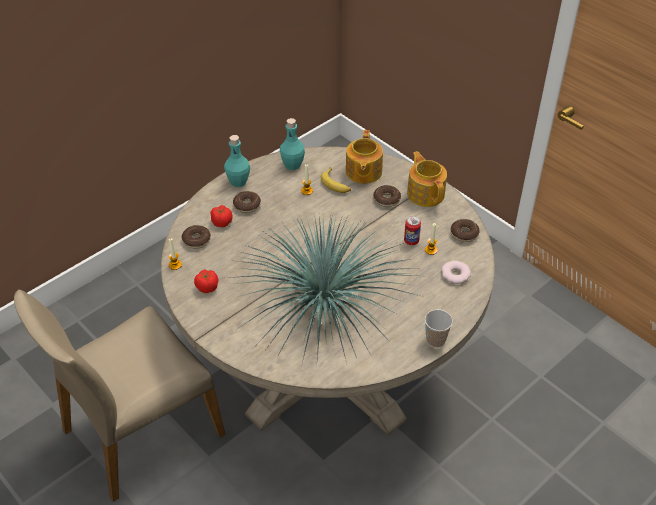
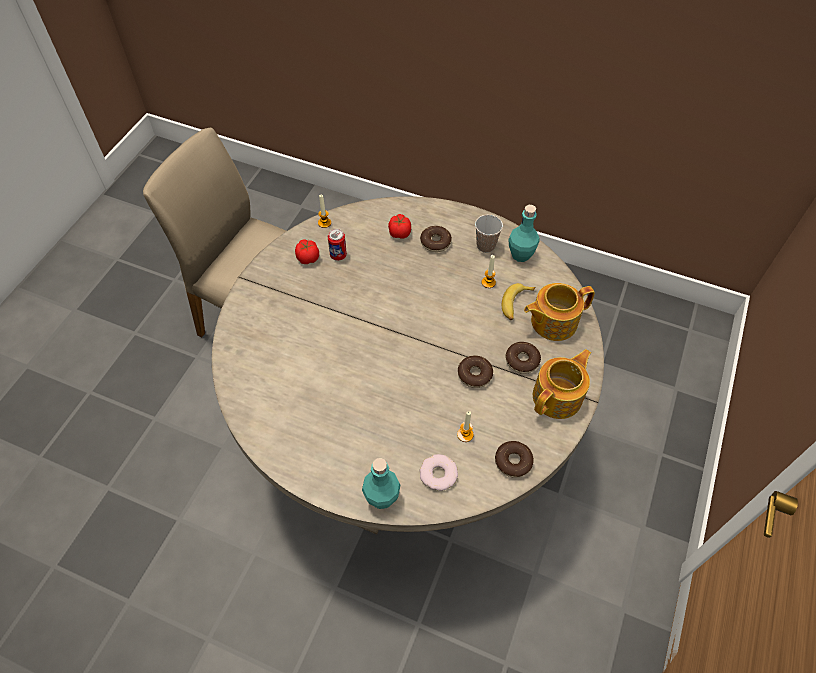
camera: 65 degrees right, 10 degrees up
(196, 240) = (365, 224): donut -> donut (474, 374)
(238, 182) = (465, 222): turquoise bottle -> turquoise bottle (381, 498)
(324, 301) = (335, 359): potted plant -> none
(411, 241) = (468, 409): can -> can (338, 255)
(435, 340) = (326, 487): cup -> cup (485, 246)

